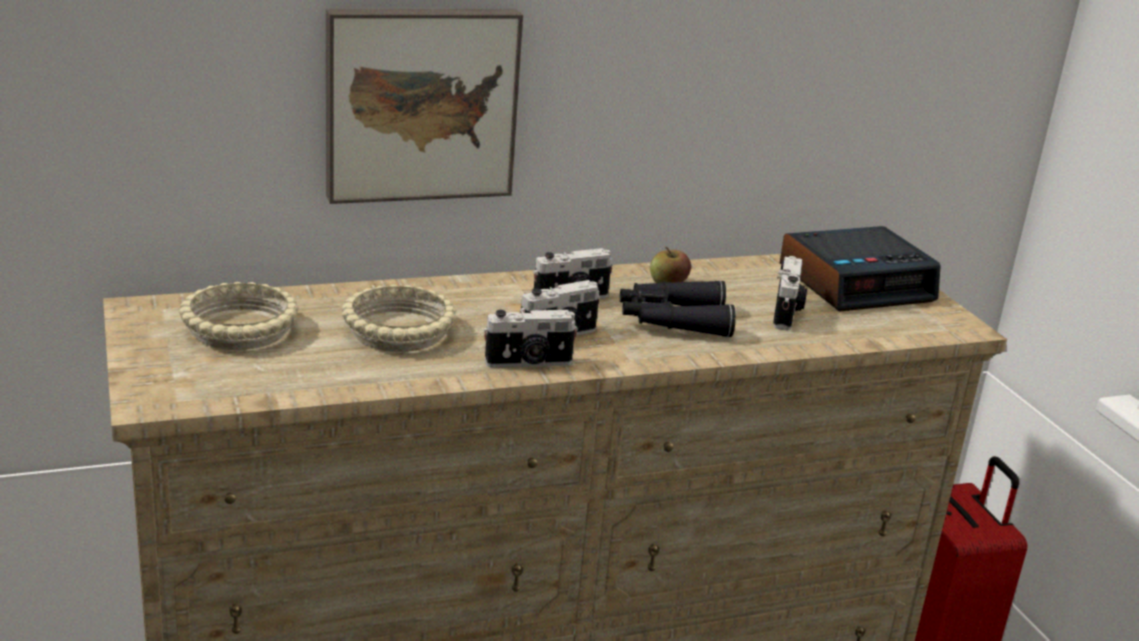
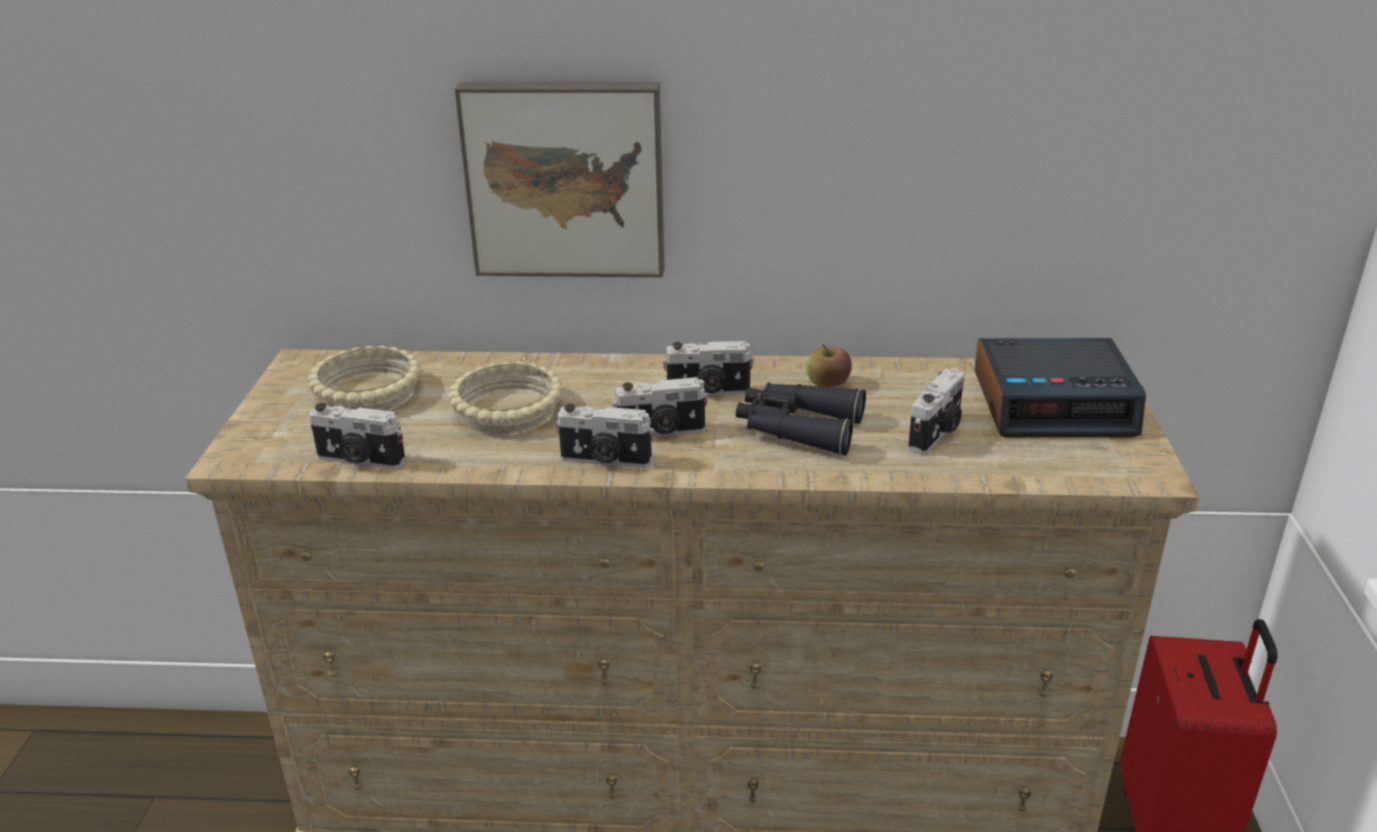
camera: 25 degrees right, 5 degrees up
(290, 389) = (360, 460): none -> camera

